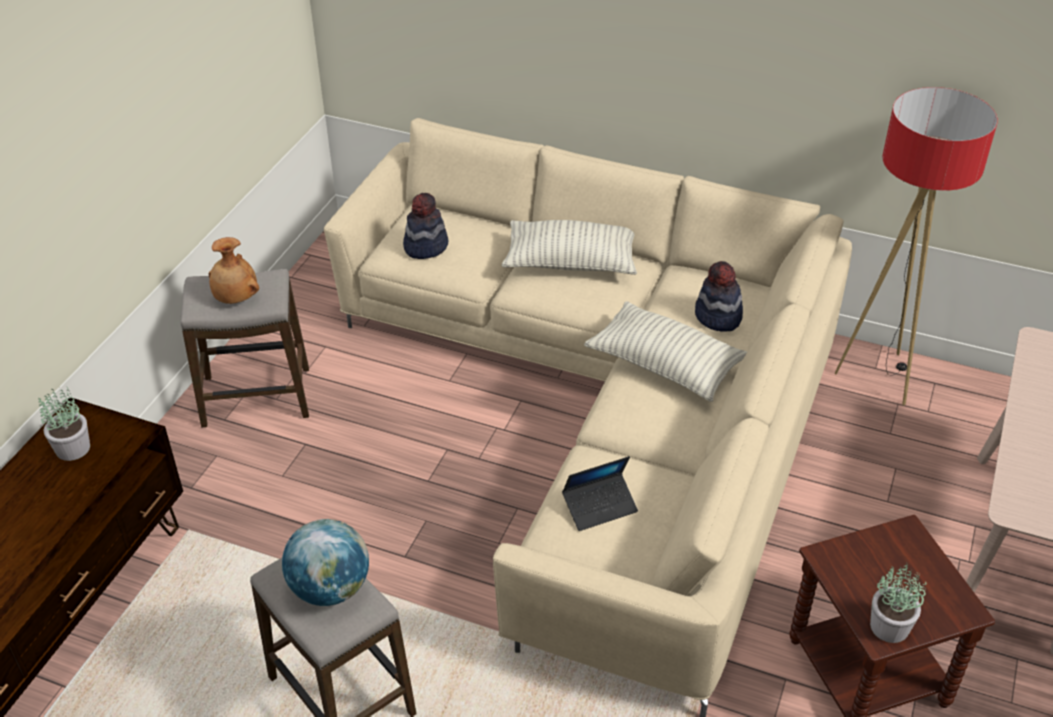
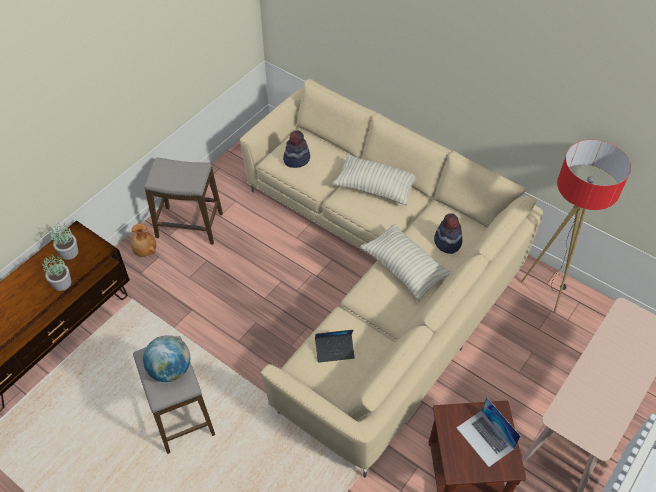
camera: 15 degrees right, 10 degrees up
(236, 298) = (177, 177): brown vase -> brown vase (145, 251)
(890, 627) = (464, 467): potted plant -> potted plant (62, 283)
(904, 576) = (485, 438): none -> laptop

